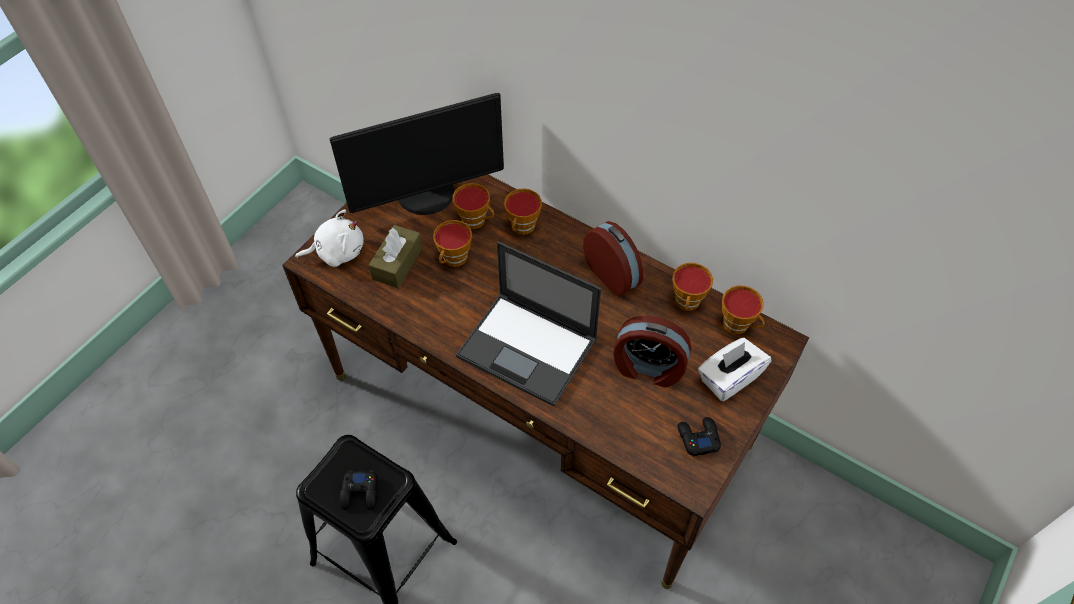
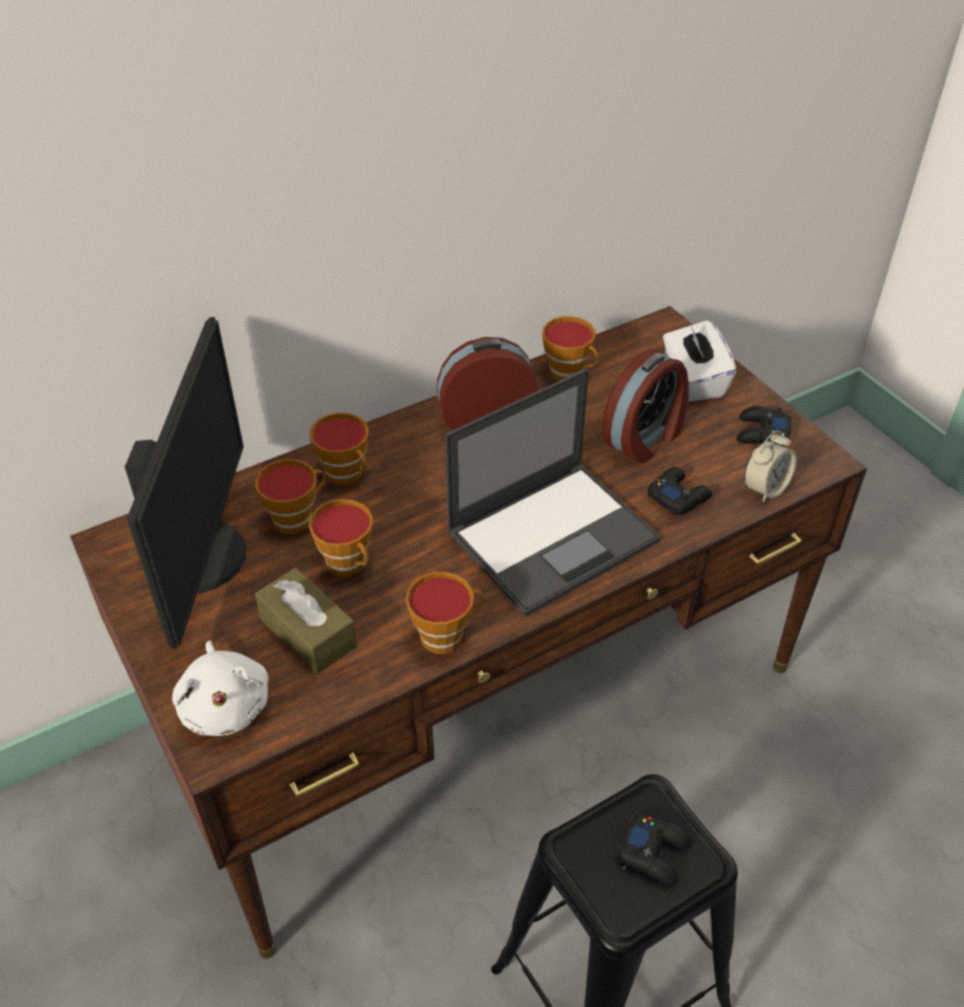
camera: 65 degrees left, 10 degrees down
(337, 251) = (225, 705): white plush toy -> white plush toy turned 150 degrees clockwise
(602, 405) = (678, 496): none -> black game controller
(640, 455) = (765, 489): none -> alarm clock
(739, 325) = (625, 346): cup -> cup (446, 634)

